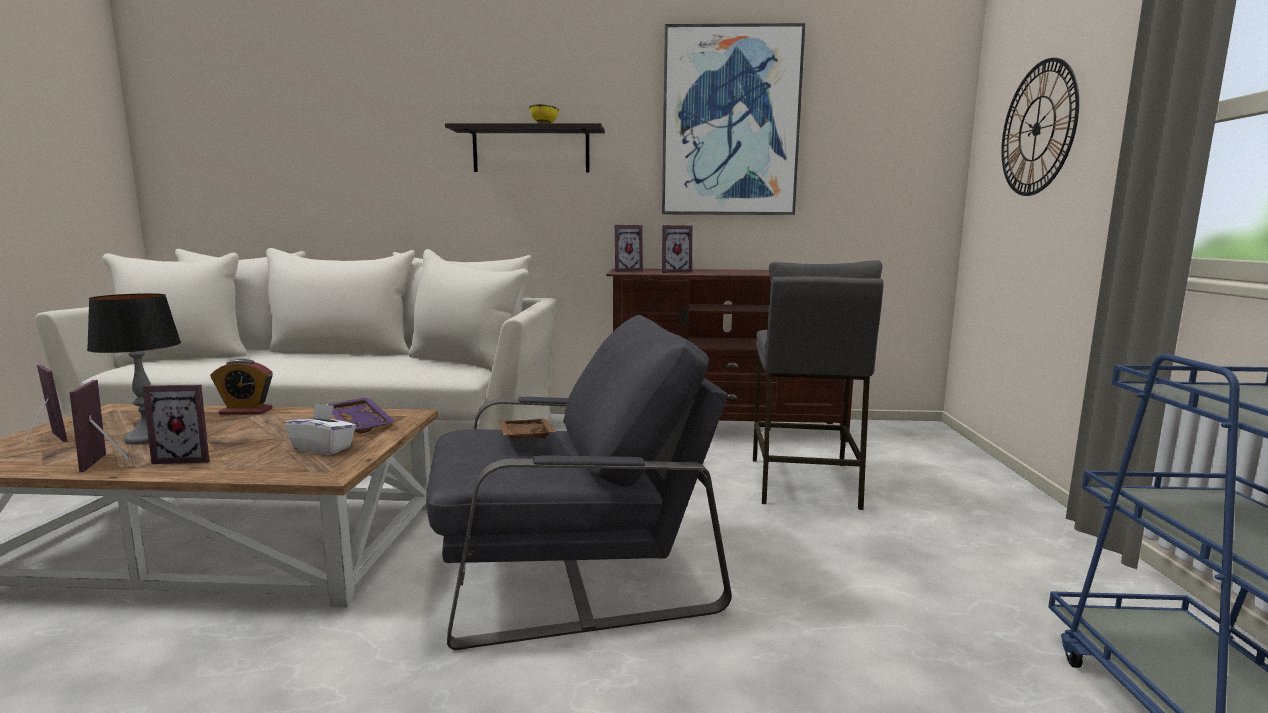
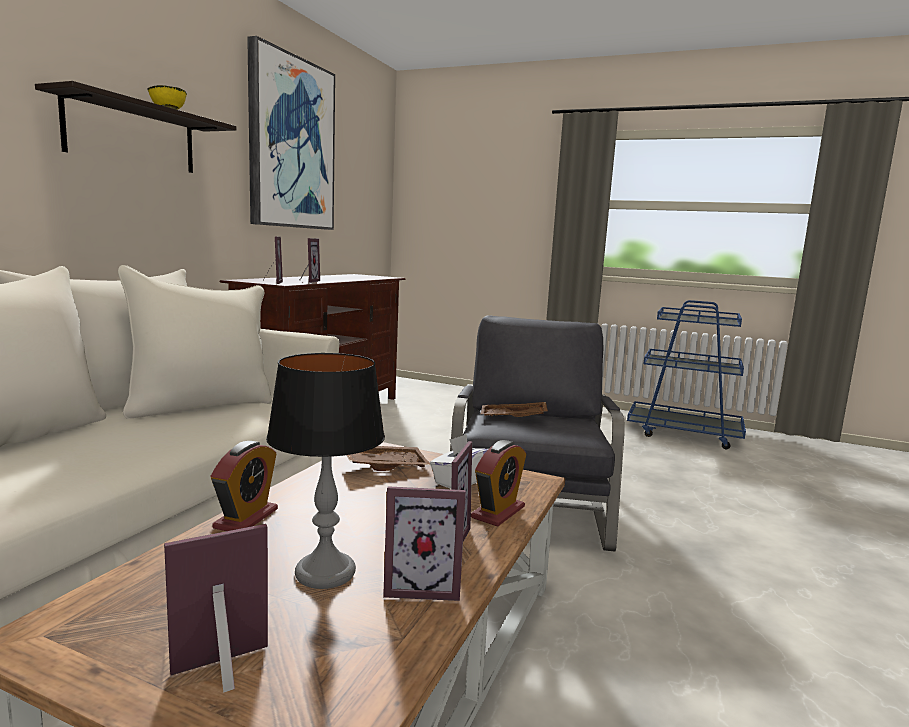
camera: 70 degrees left, 0 degrees up
(241, 467) = (498, 512): none -> alarm clock
(361, 423) = (384, 465): purple tray -> brown tray
(803, 482) = (447, 423): grey stool -> none
(1037, 129) = (468, 189): wall clock -> none

